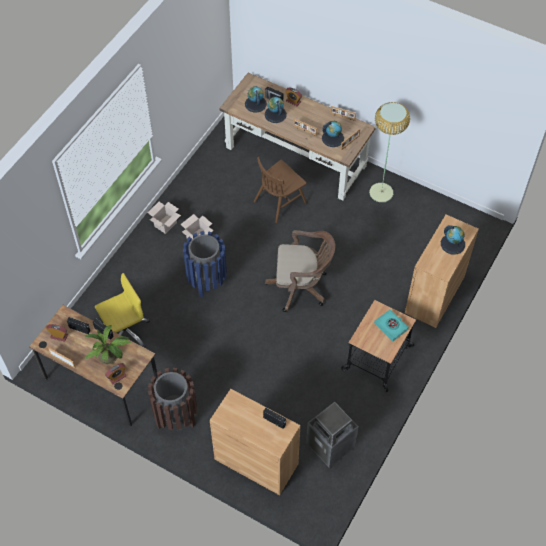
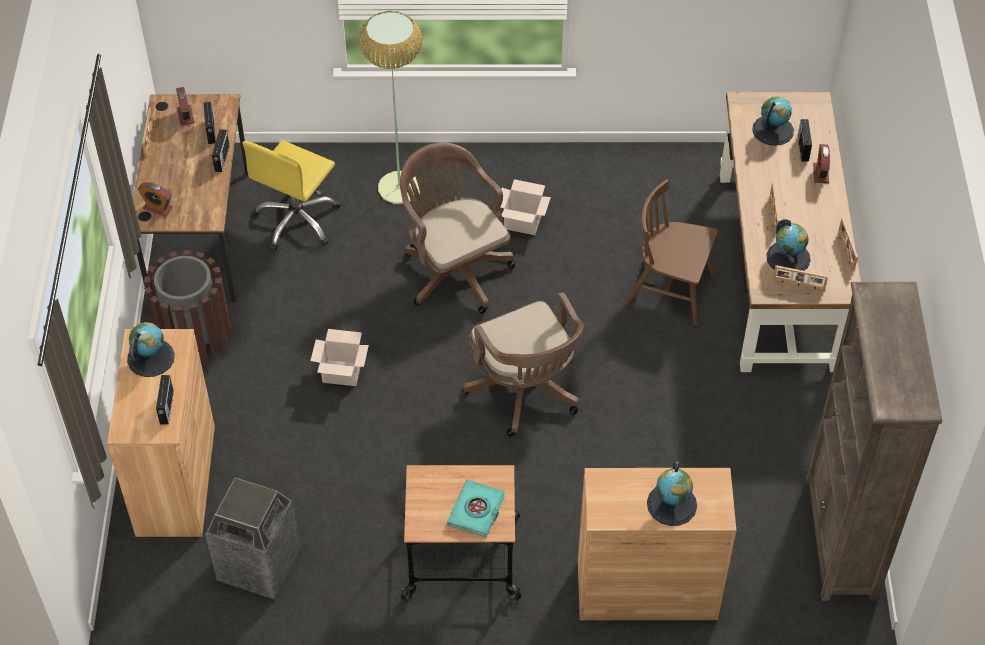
camera: 60 degrees right, 5 degrees down
(110, 357) = (186, 185): potted plant -> none
(125, 332) = (297, 220): yellow office chair -> yellow office chair turned 90 degrees clockwise
(165, 224) = (518, 173): cardboard box -> cardboard box (343, 372)
(207, 280) = (454, 270): blue trash can -> brown office chair
(275, 114) = (773, 163): globe -> globe (150, 357)
(381, 192) = (801, 418): floor lamp -> floor lamp (399, 187)
(449, 212) = (841, 538): none -> brown bookcase

